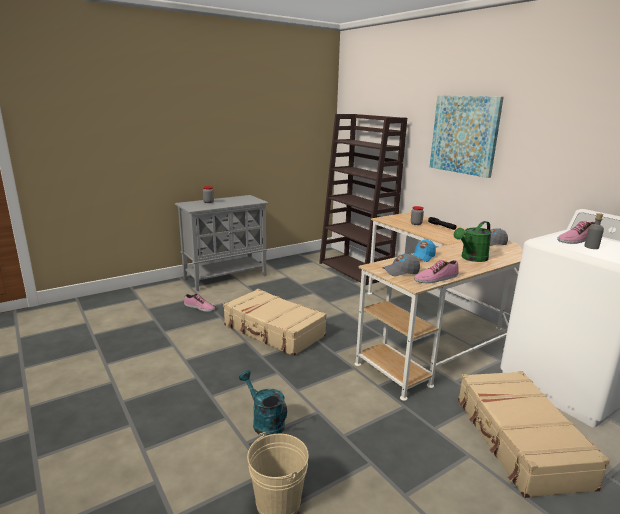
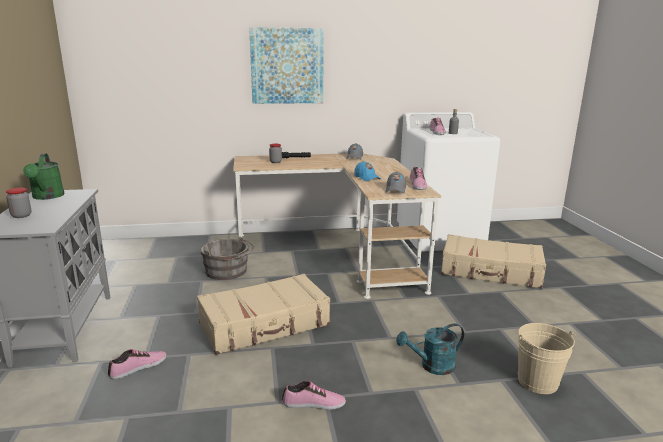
camera: 65 degrees left, 0 degrees up
(188, 374) = (314, 403): none -> shoe
(336, 297) = (228, 272): none -> grey bucket
(355, 270) = (178, 245): brown bookcase -> none
(471, 258) = (382, 168): green watering can -> green watering can (47, 197)

